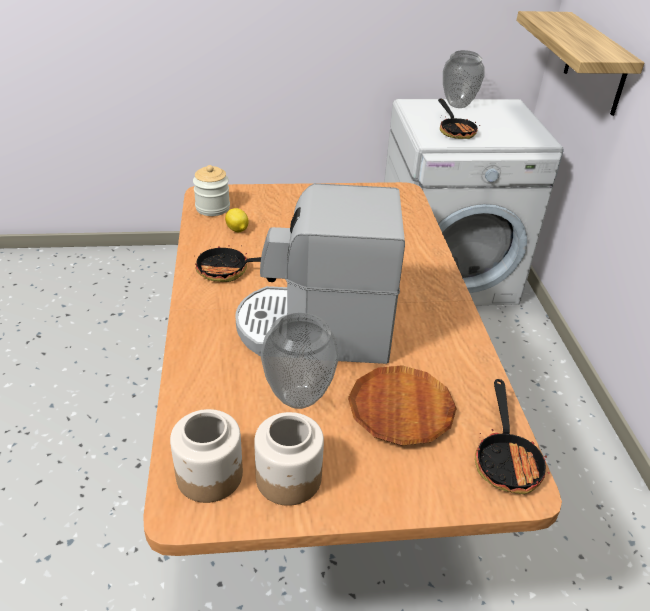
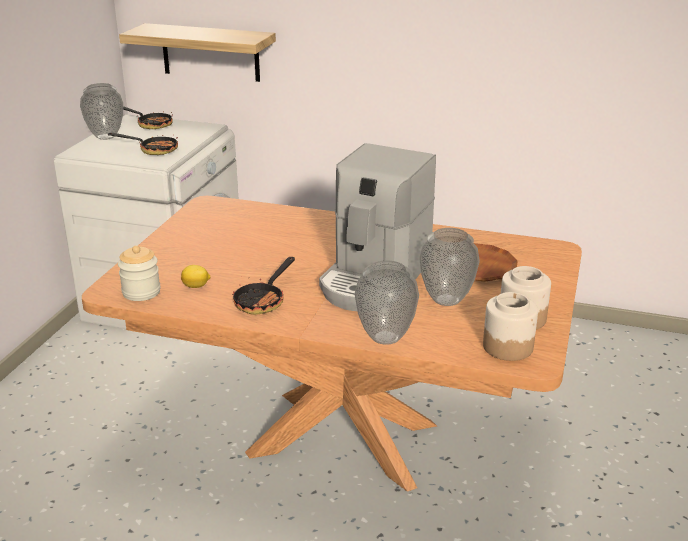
camera: 65 degrees left, 10 degrees down
(190, 366) = (384, 338): none -> vase
(506, 459) = (534, 247): frying pan -> frying pan (150, 124)

